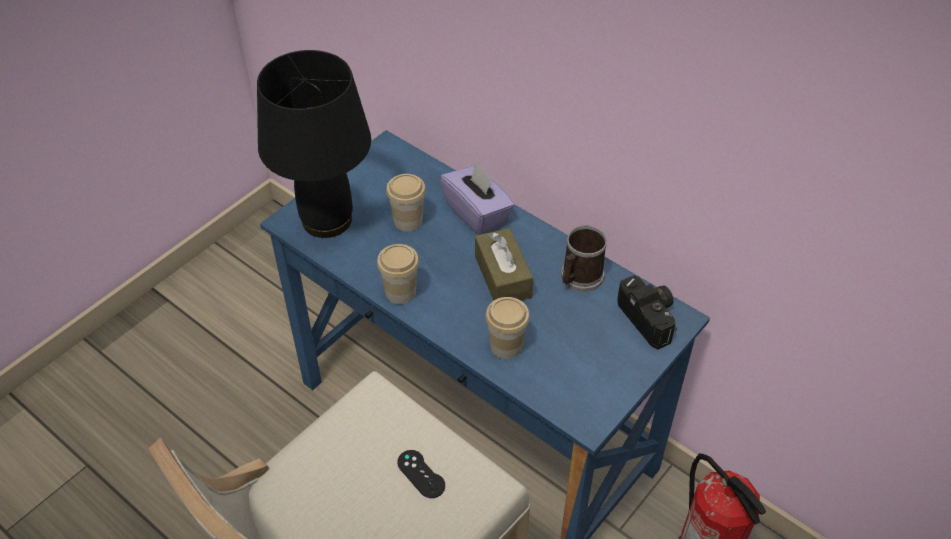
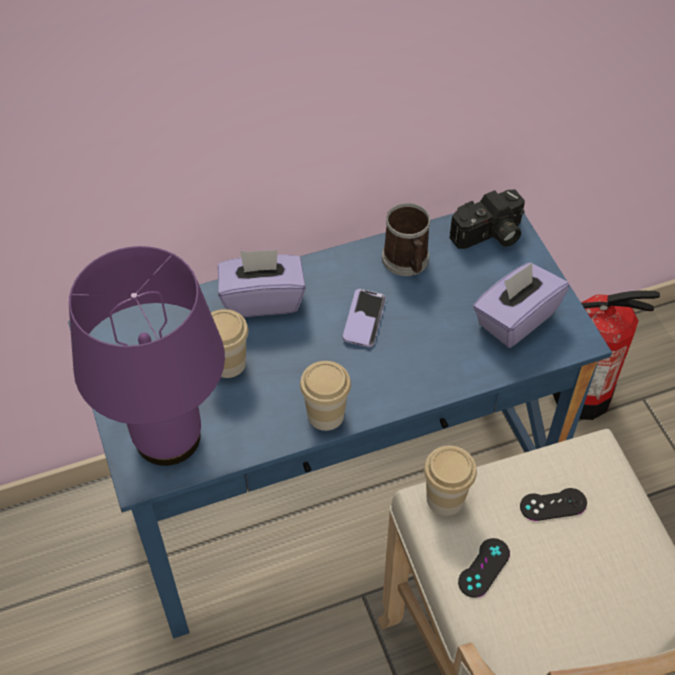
camera: 60 degrees left, 5 degrees up
(326, 219) = (166, 438): black table lamp -> purple table lamp
(336, 450) = (484, 567): none -> black game controller
(502, 276) = (364, 319): brown tissue box -> phone
(506, 346) = (454, 358): cup -> cup (445, 498)
(577, 370) = (515, 318): none -> purple tissue box
(651, 318) = (489, 236): camera -> camera turned 150 degrees clockwise

